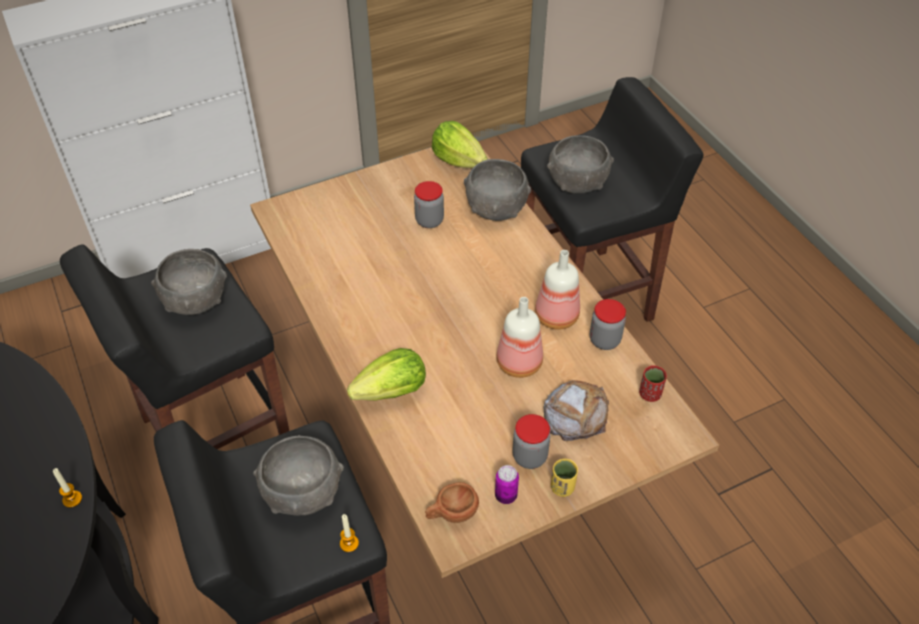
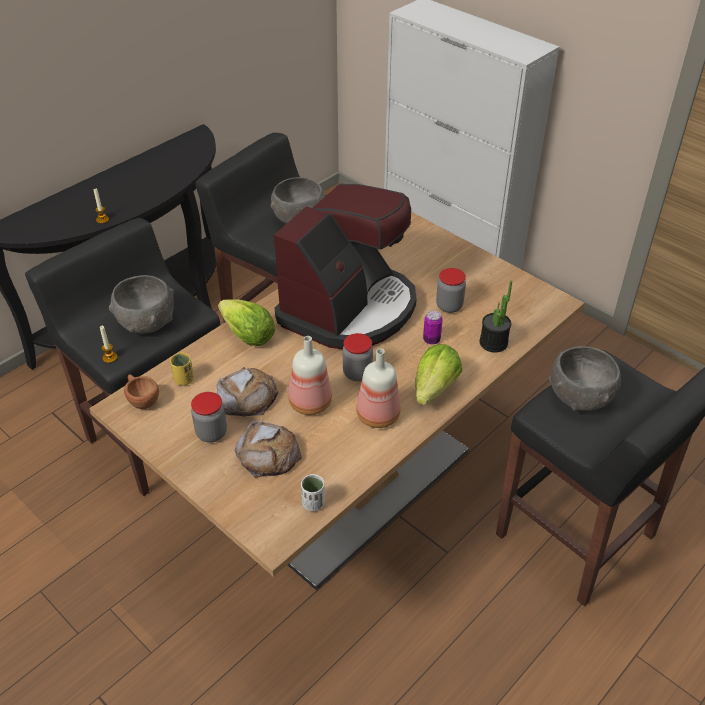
camera: 70 degrees right, 5 degrees down
(392, 295) = (349, 308): none -> coffee machine
(458, 160) = (540, 303): lettuce -> lettuce (435, 388)
(488, 414) = (247, 397): none -> bread
(496, 208) = (493, 343): grey bowl -> potted plant
(506, 495) = (168, 427): can -> can (431, 340)
(562, 487) = (186, 461): yellow cup -> yellow cup (184, 380)
(604, 340) = (365, 456): jar -> jar (357, 373)
(650, 394) = (313, 503): red cup -> white cup

